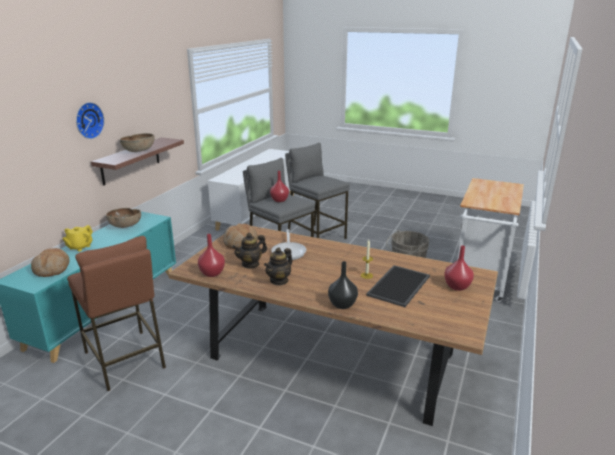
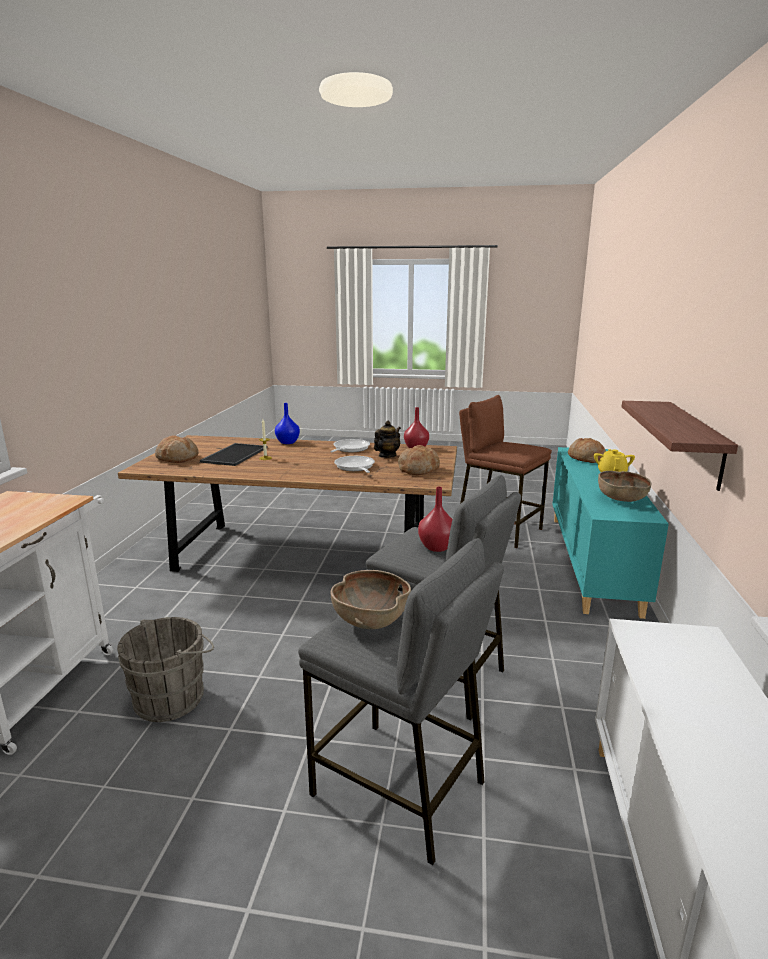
camera: 165 degrees right, 5 degrees down
(88, 120) = (683, 342): wall clock -> none
(139, 151) = (662, 416): brown bowl -> brown bowl (370, 620)
(279, 280) = (349, 449): teapot -> frying pan
(341, 305) = (288, 442): black vase -> blue vase
(456, 287) = (177, 458): red vase -> bread

